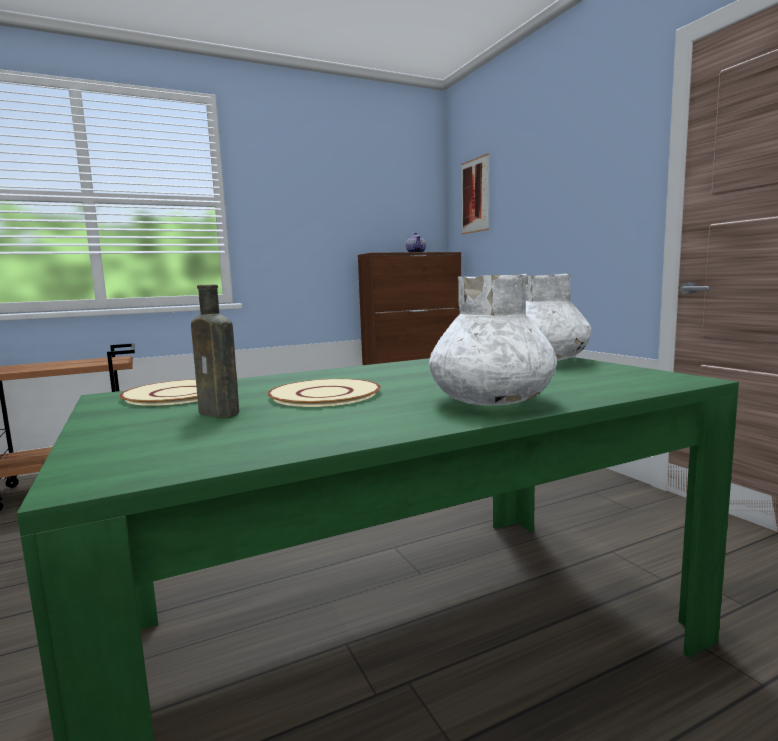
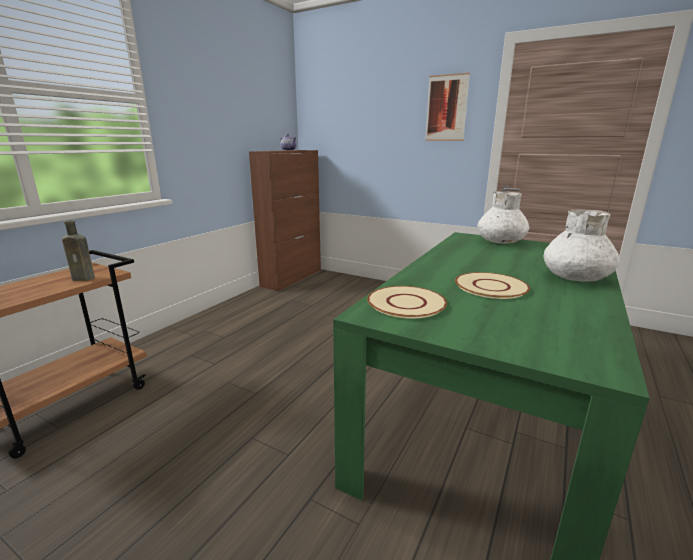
camera: 35 degrees left, 10 degrees up
(221, 413) = (492, 312): brown bottle -> brown bottle (85, 278)
(475, 196) = (331, 108): picture -> picture (446, 108)

